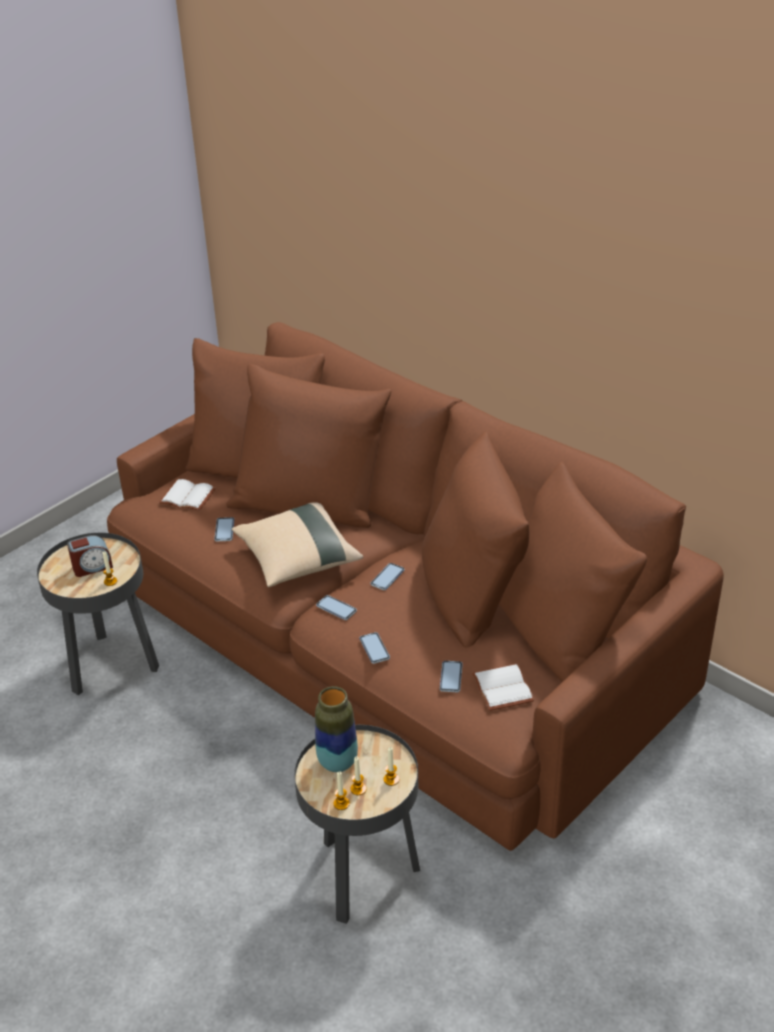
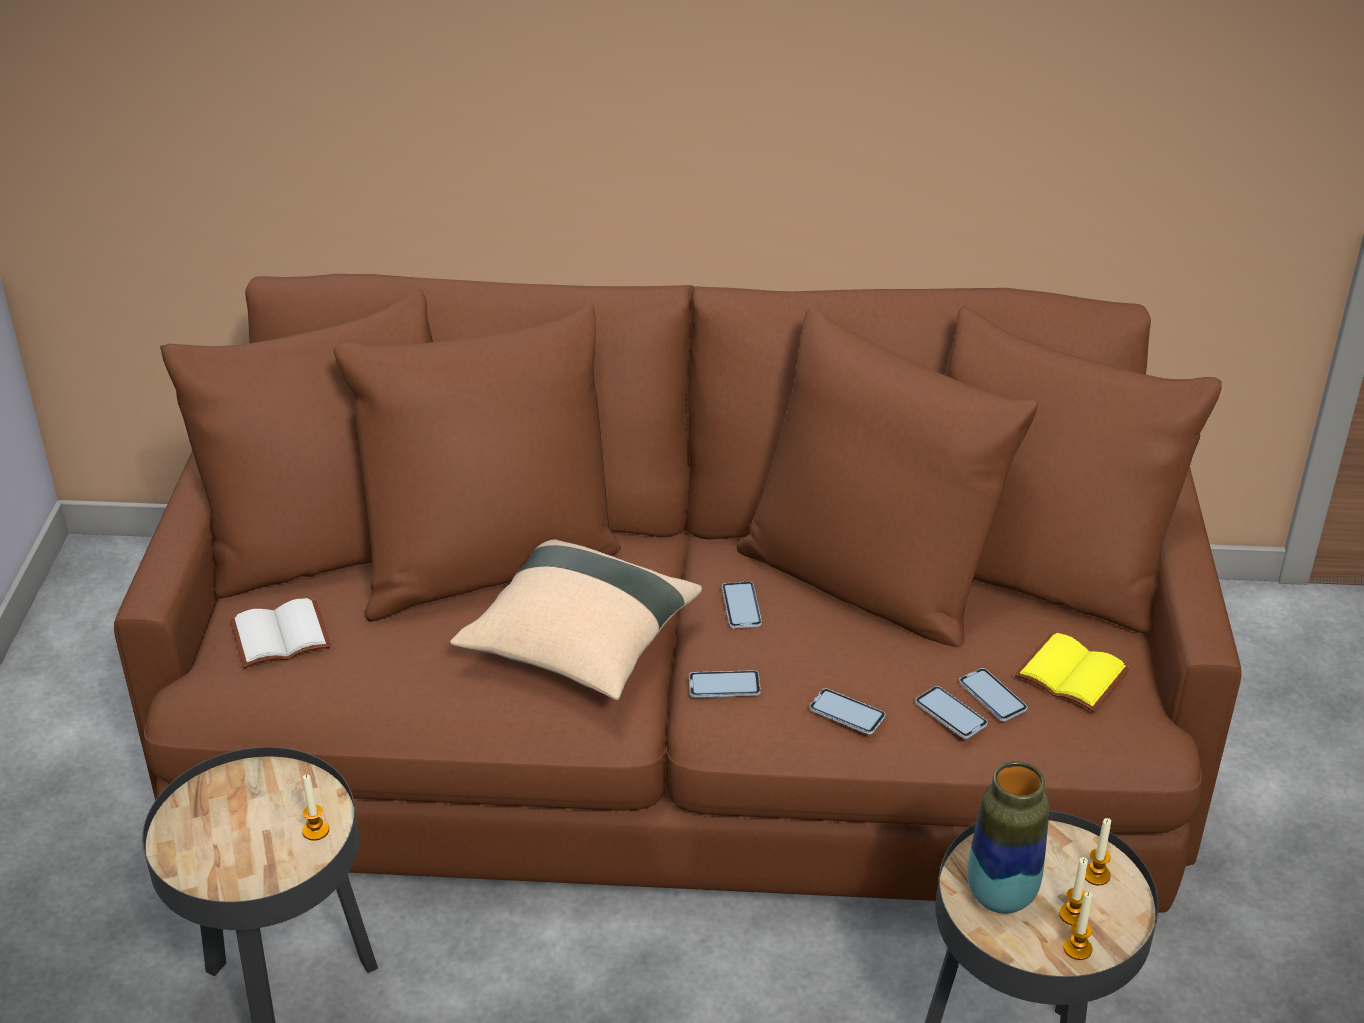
camera: 40 degrees left, 0 degrees up
(92, 567) = (252, 824): alarm clock -> none
(224, 530) = (408, 657): phone -> phone (950, 714)
(500, 688) = (1068, 676): white book -> yellow book

